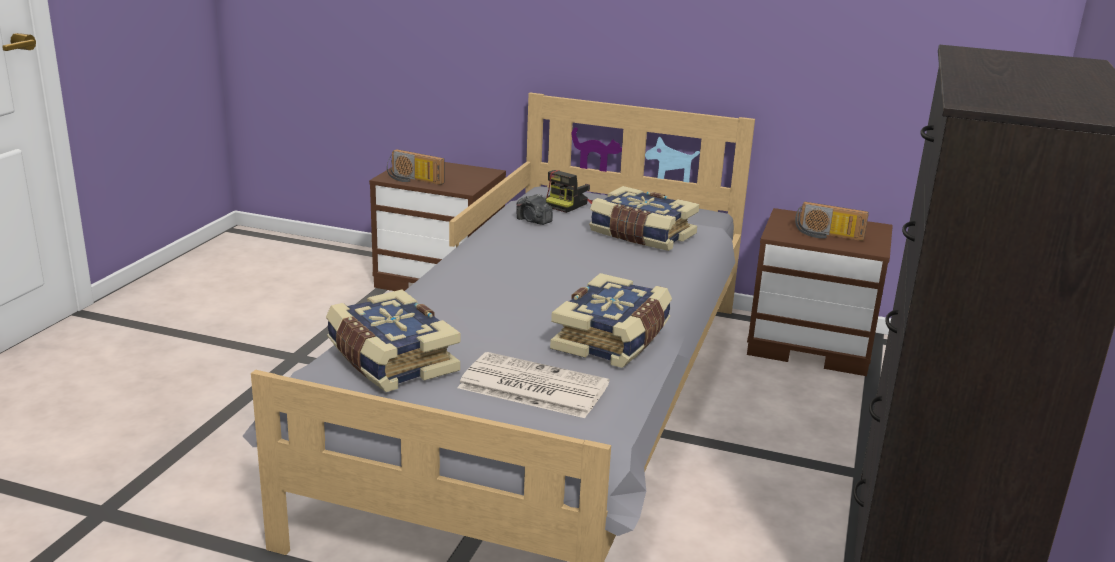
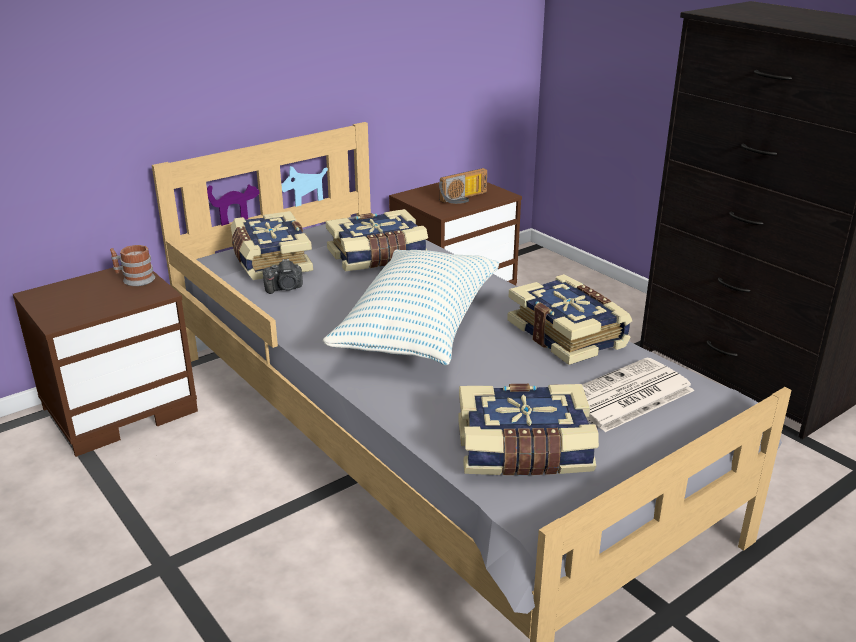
camera: 55 degrees left, 5 degrees up
(413, 180) = (90, 311): radio -> none
(474, 177) = (134, 279): none -> mug
(536, 279) = (419, 328): none -> pillow
(571, 204) = (270, 261): camera -> book

